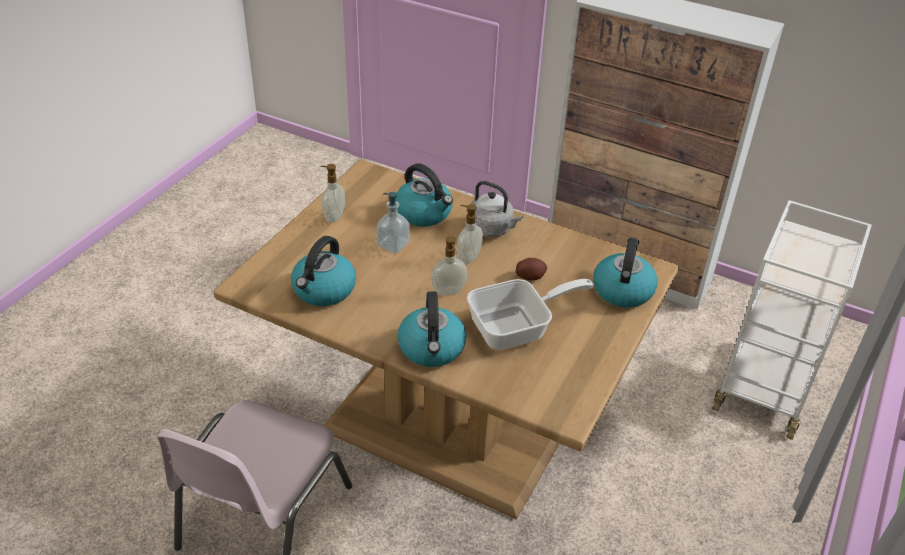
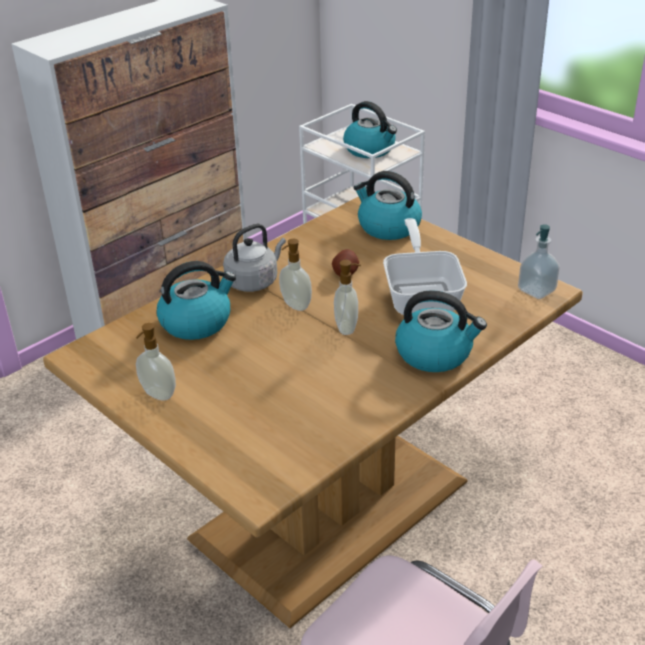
camera: 70 degrees left, 5 degrees down
(323, 290) = (304, 421): kettle -> kettle (370, 149)
(393, 245) = (244, 354): soap dispenser -> soap dispenser (536, 290)

